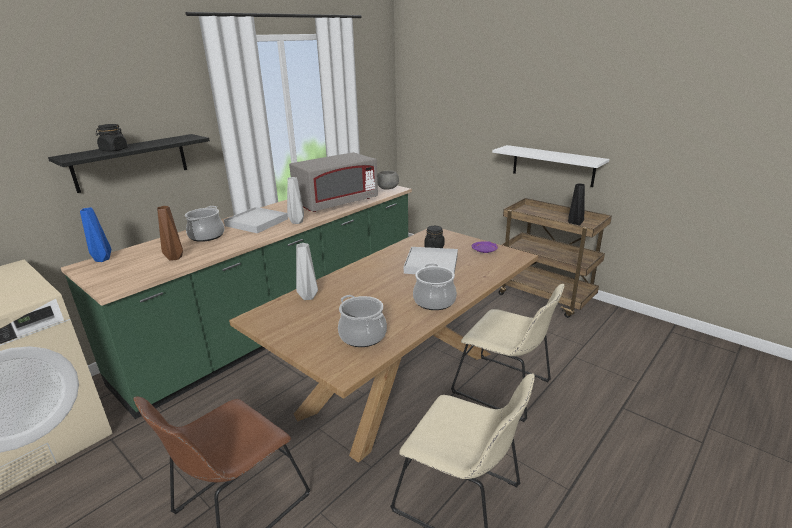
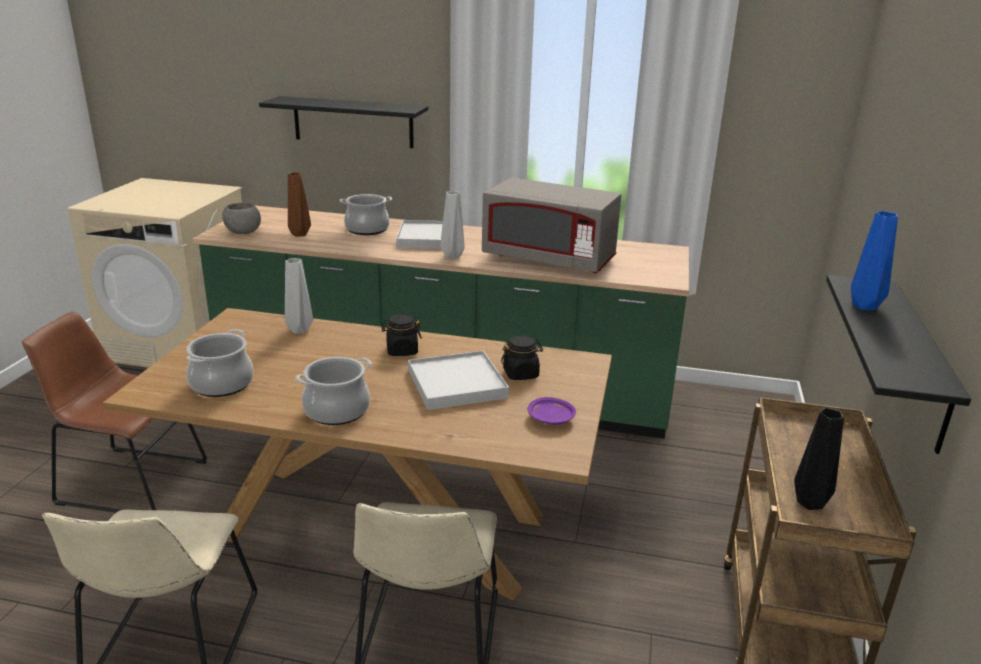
camera: 60 degrees right, 0 degrees up
(101, 259) = (276, 211): blue vase -> blue vase (862, 305)
(114, 150) = (320, 102): black jar -> black jar (402, 351)
(388, 188) = (660, 275): grey bowl -> grey bowl (243, 233)
(552, 165) = (918, 363): white shelf -> black shelf

